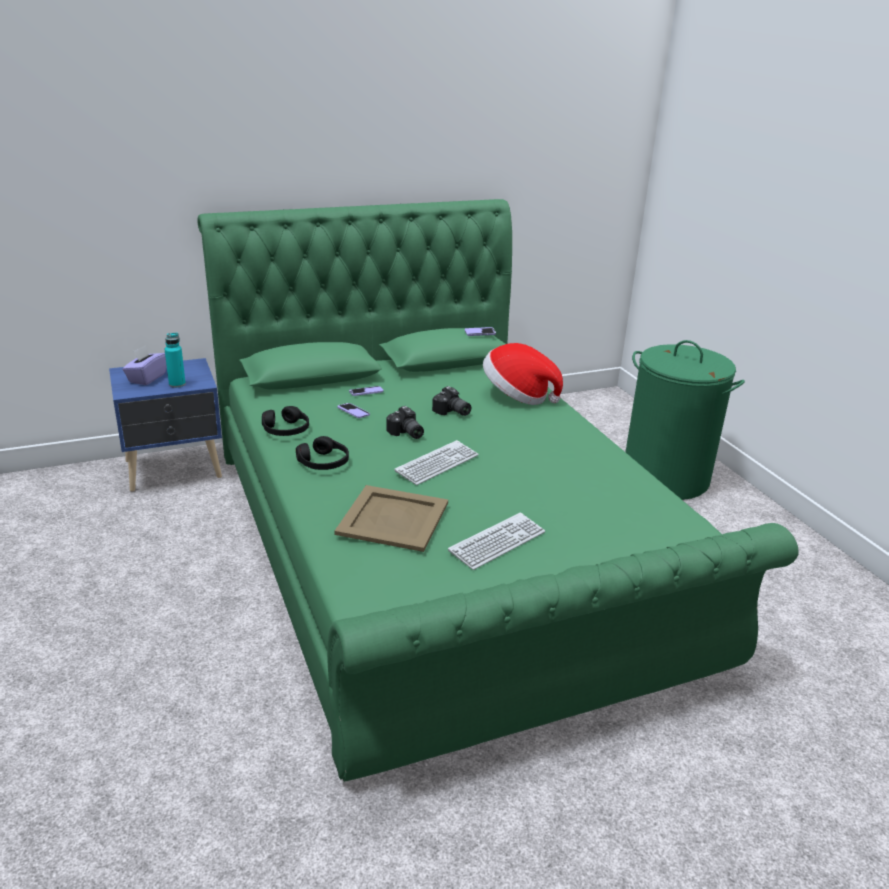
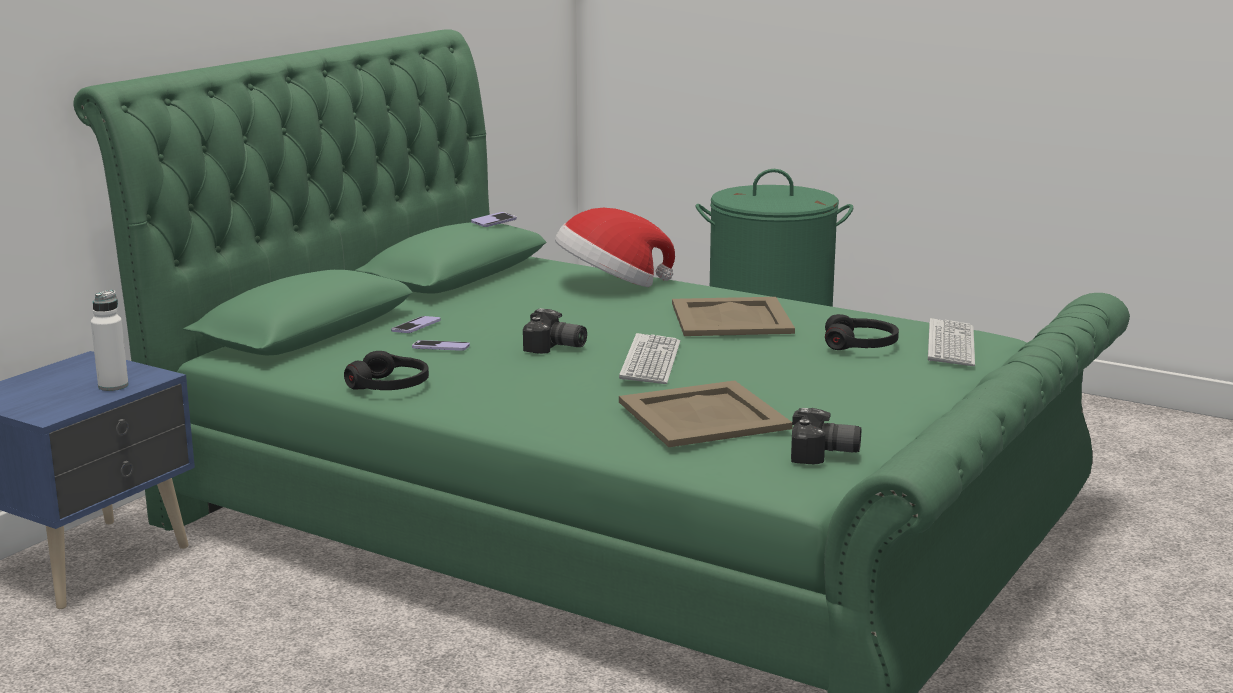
camera: 35 degrees left, 10 degrees down
(147, 378) = (44, 392): purple tissue box -> none
(177, 384) = (113, 386): turquoise bottle -> white bottle
(323, 462) = (509, 399): black headphones -> black headphones (860, 345)
(452, 412) = (566, 317): camera -> camera (824, 455)
(497, 542) = (843, 402): keyboard -> keyboard (951, 345)
(542, 446) = (730, 318): none -> beige tray

